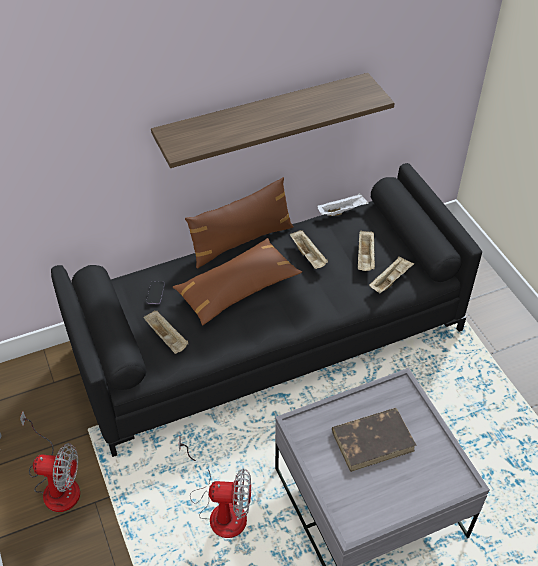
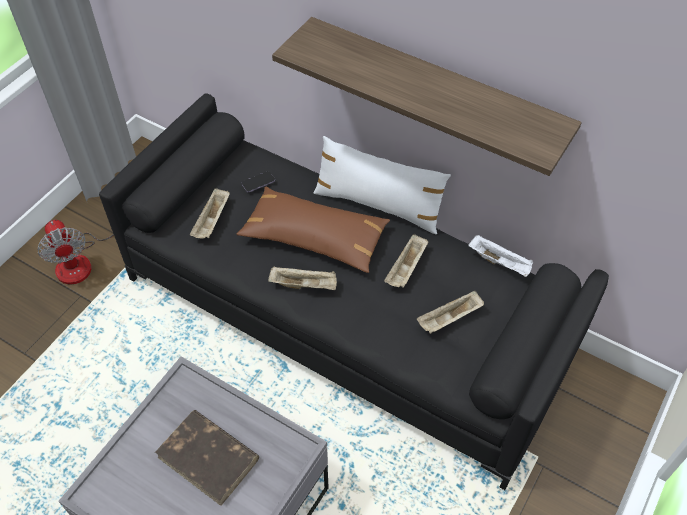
camera: 55 degrees right, 5 degrees up
(220, 509) = (127, 391): fan -> none
(241, 241) = (378, 205): brown pillow -> white pillow
(390, 280) = (436, 359): beige tray -> beige tray (304, 285)

